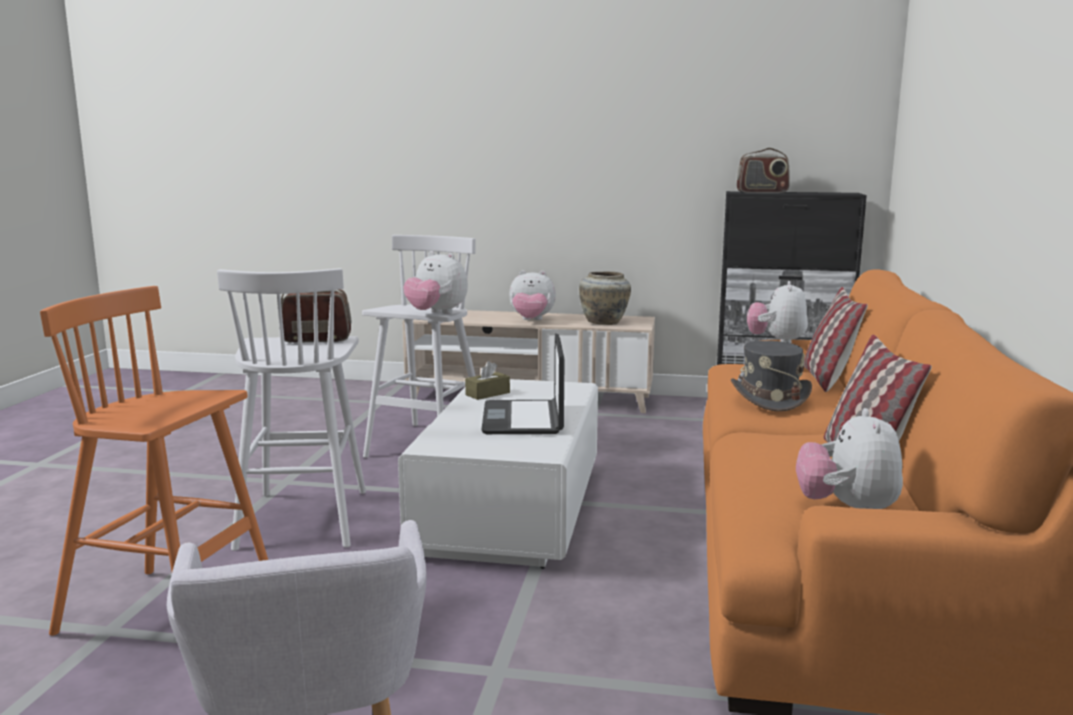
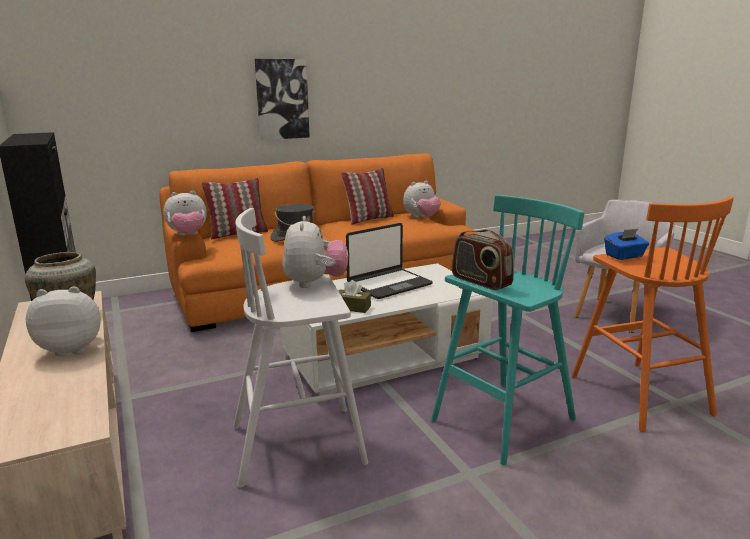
camera: 125 degrees left, 5 degrees up
(203, 398) = (624, 256): none -> blue tissue box
(304, 518) = (501, 421): white stool -> turquoise stool
(531, 320) = (72, 348): plush toy -> plush toy turned 75 degrees counterclockwise
(762, 192) = (25, 141): radio -> none
(1003, 176) = (282, 99): none -> picture

